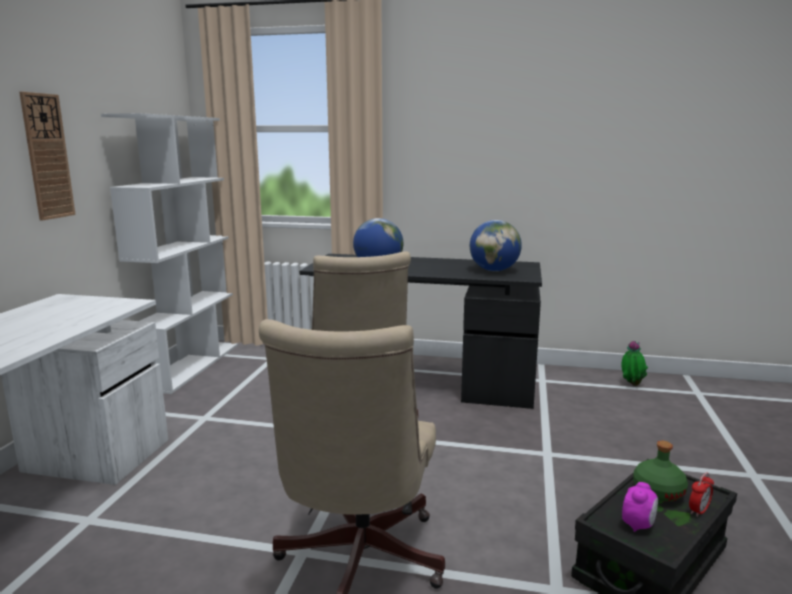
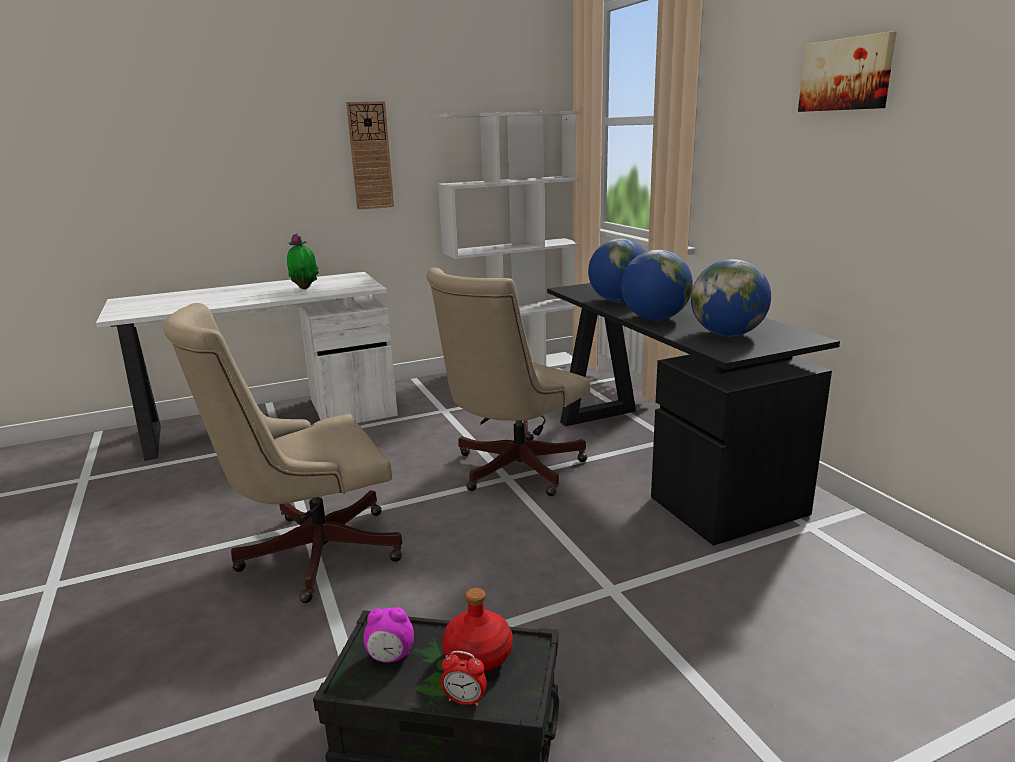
camera: 55 degrees right, 5 degrees up
(435, 272) = (655, 319): none -> globe
(500, 105) = (846, 74): none -> picture
(631, 384) = (945, 602): potted plant -> potted plant (305, 288)
(658, 491) = (479, 655): green bottle -> red bottle

